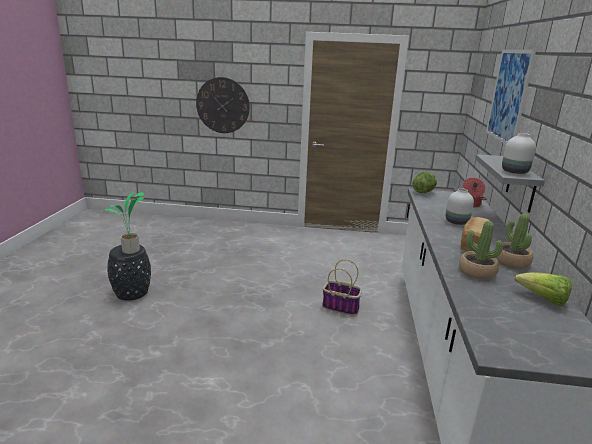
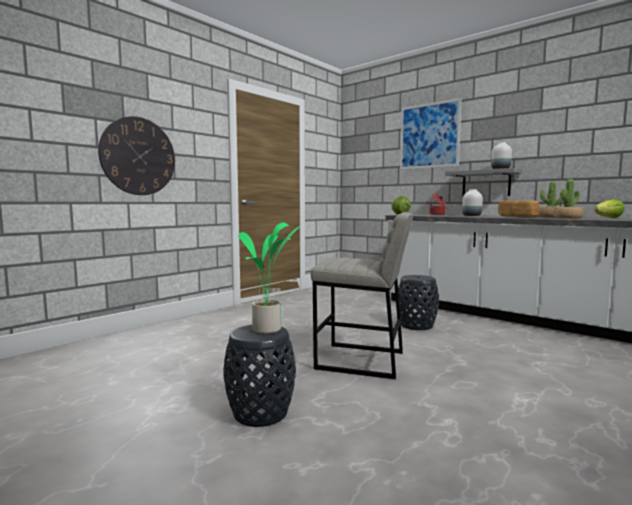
camera: 55 degrees left, 15 degrees down
(231, 302) = (363, 360): none -> grey chair
(341, 307) = (416, 325): basket -> black stool

